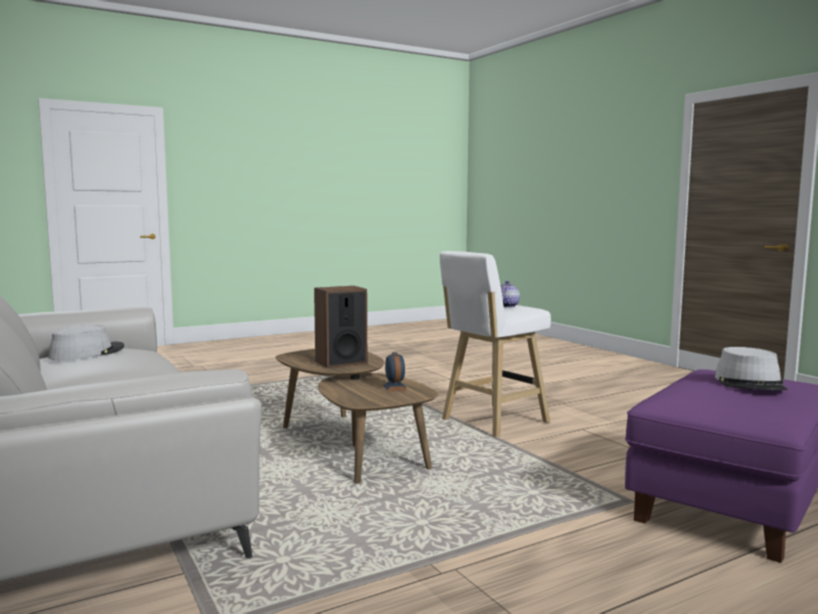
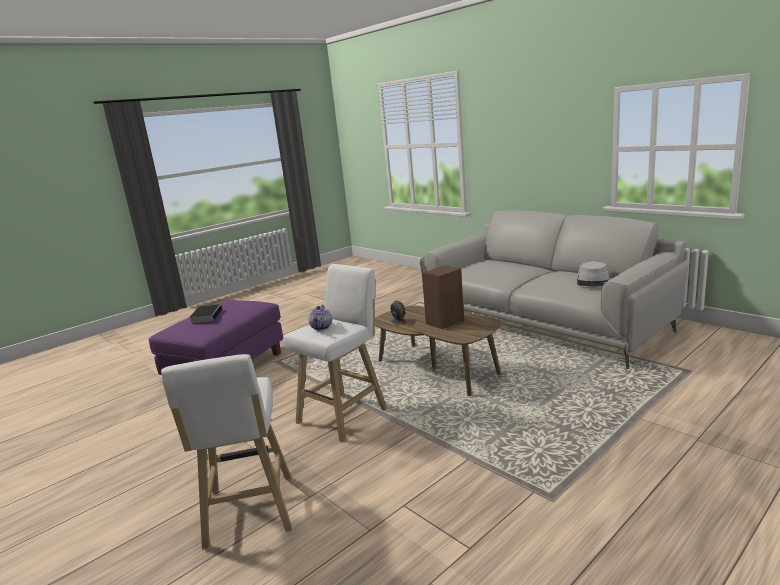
camera: 170 degrees right, 10 degrees up
(565, 386) = (249, 514): none -> white stool
(750, 383) = (206, 315): grey hat -> book

